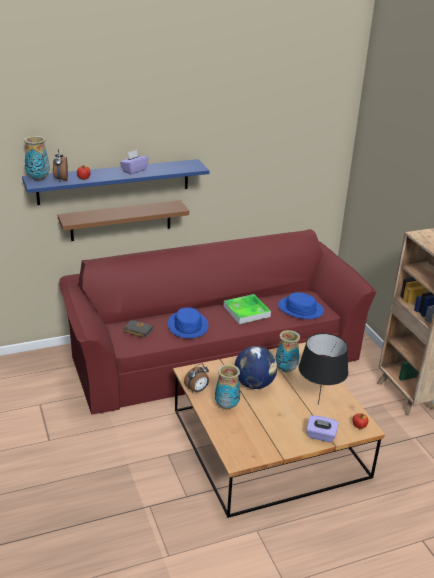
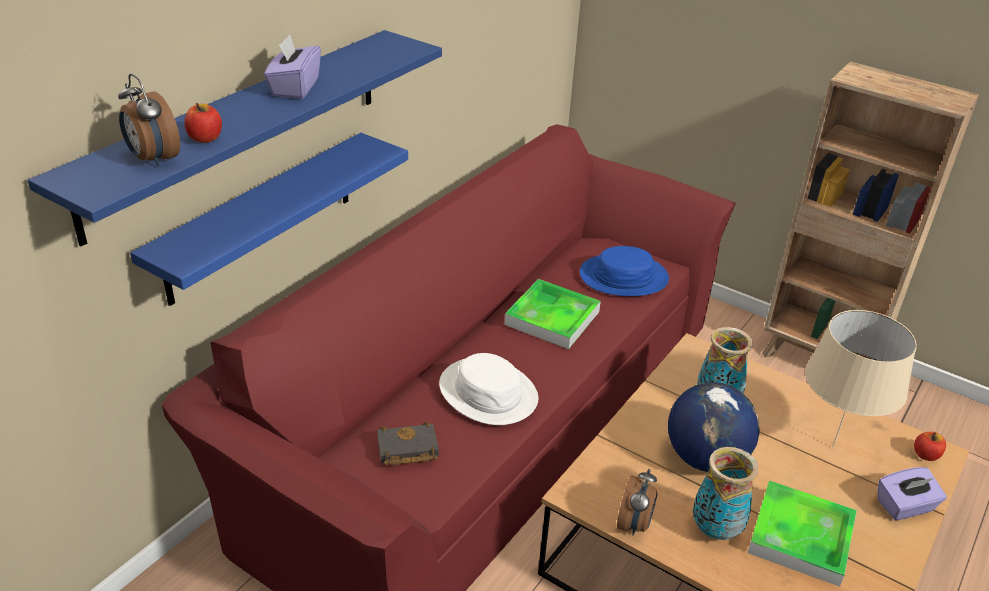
camera: 35 degrees left, 5 degrees up
(38, 179) = (88, 174): vase -> none
(121, 220) = (261, 217): brown shelf -> blue shelf
(188, 325) = (488, 392): blue hat -> white hat
(259, 423) = (800, 537): none -> tray
(318, 404) = (833, 446): black table lamp -> beige table lamp

